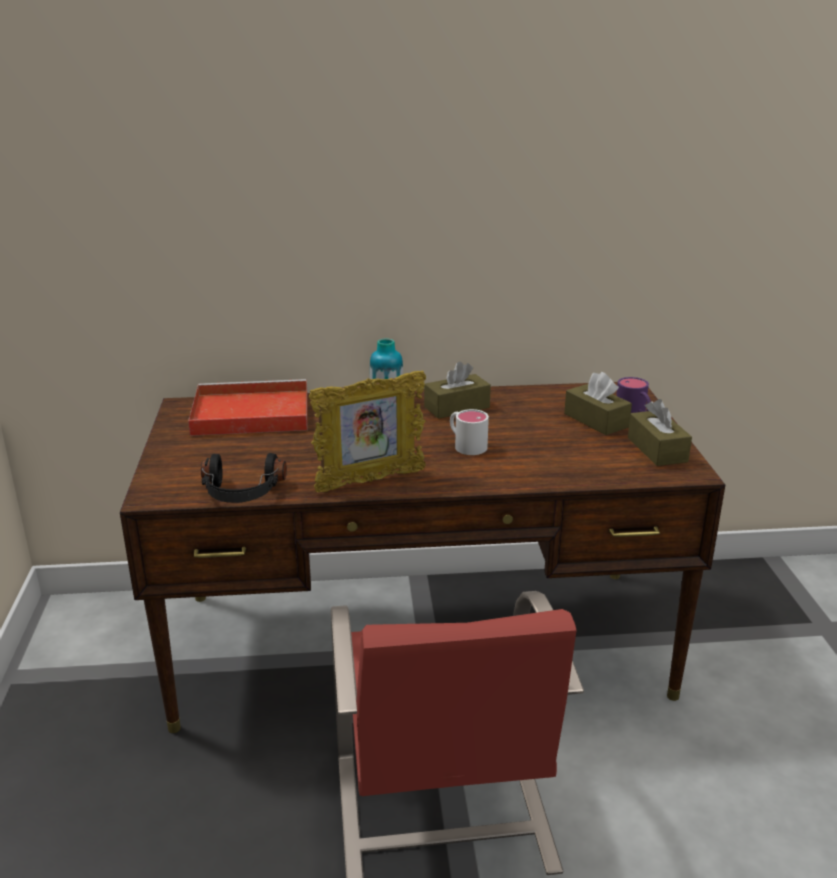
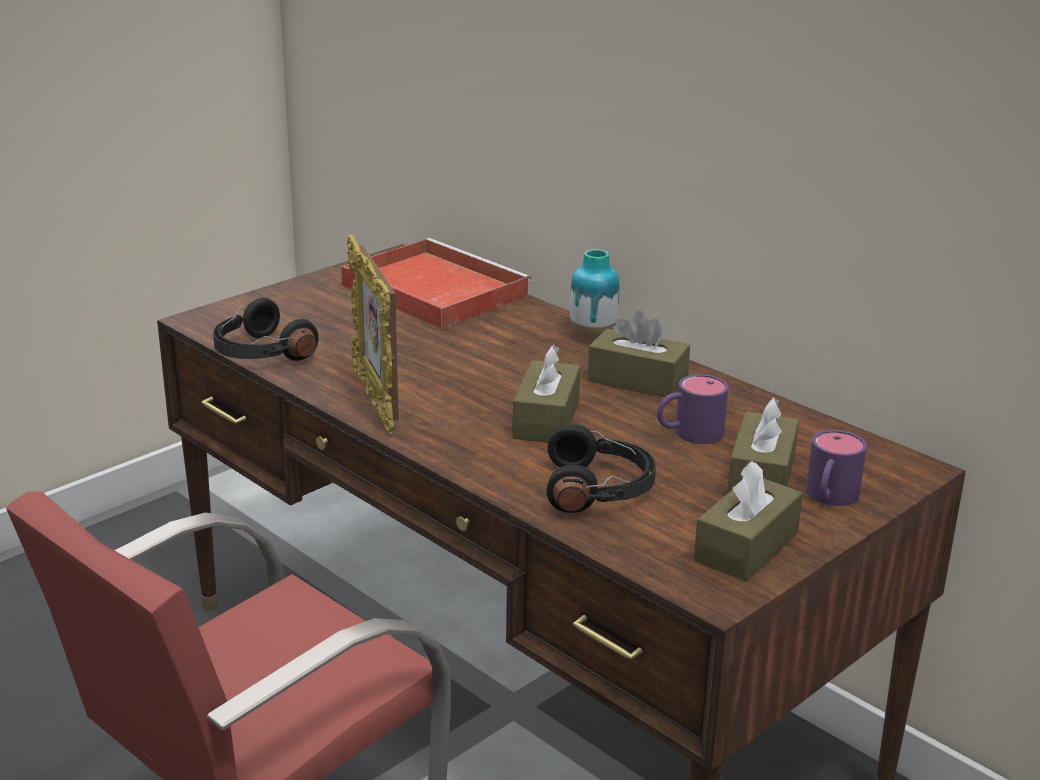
camera: 50 degrees right, 0 degrees up
(370, 481) = (375, 401): picture frame -> picture frame turned 45 degrees clockwise
(466, 445) = (546, 419): white mug -> brown tissue box
(531, 418) = (688, 433): none -> purple mug
(560, 460) = (599, 490): none -> black headphones

